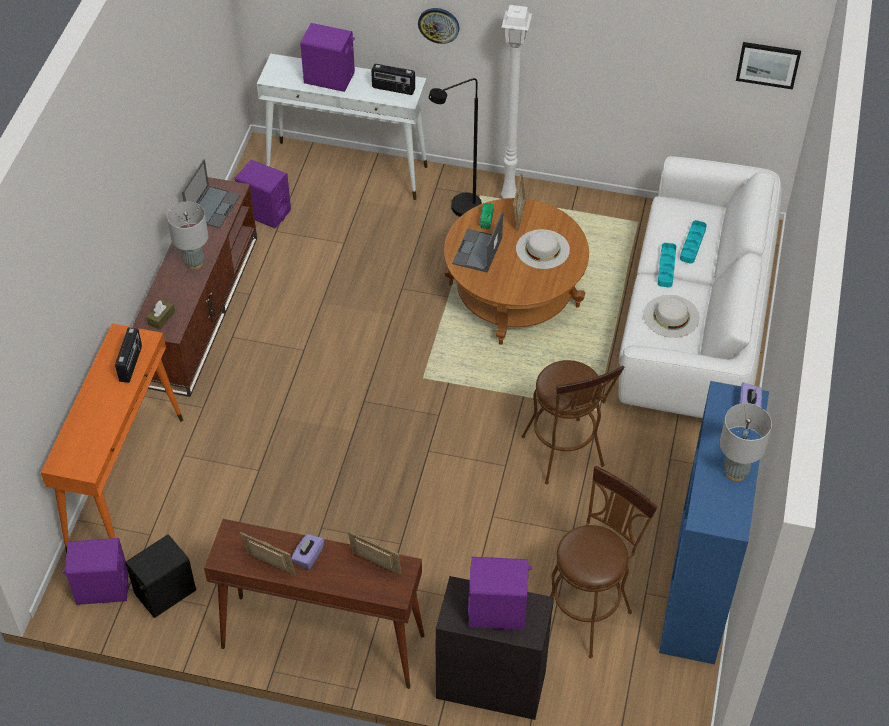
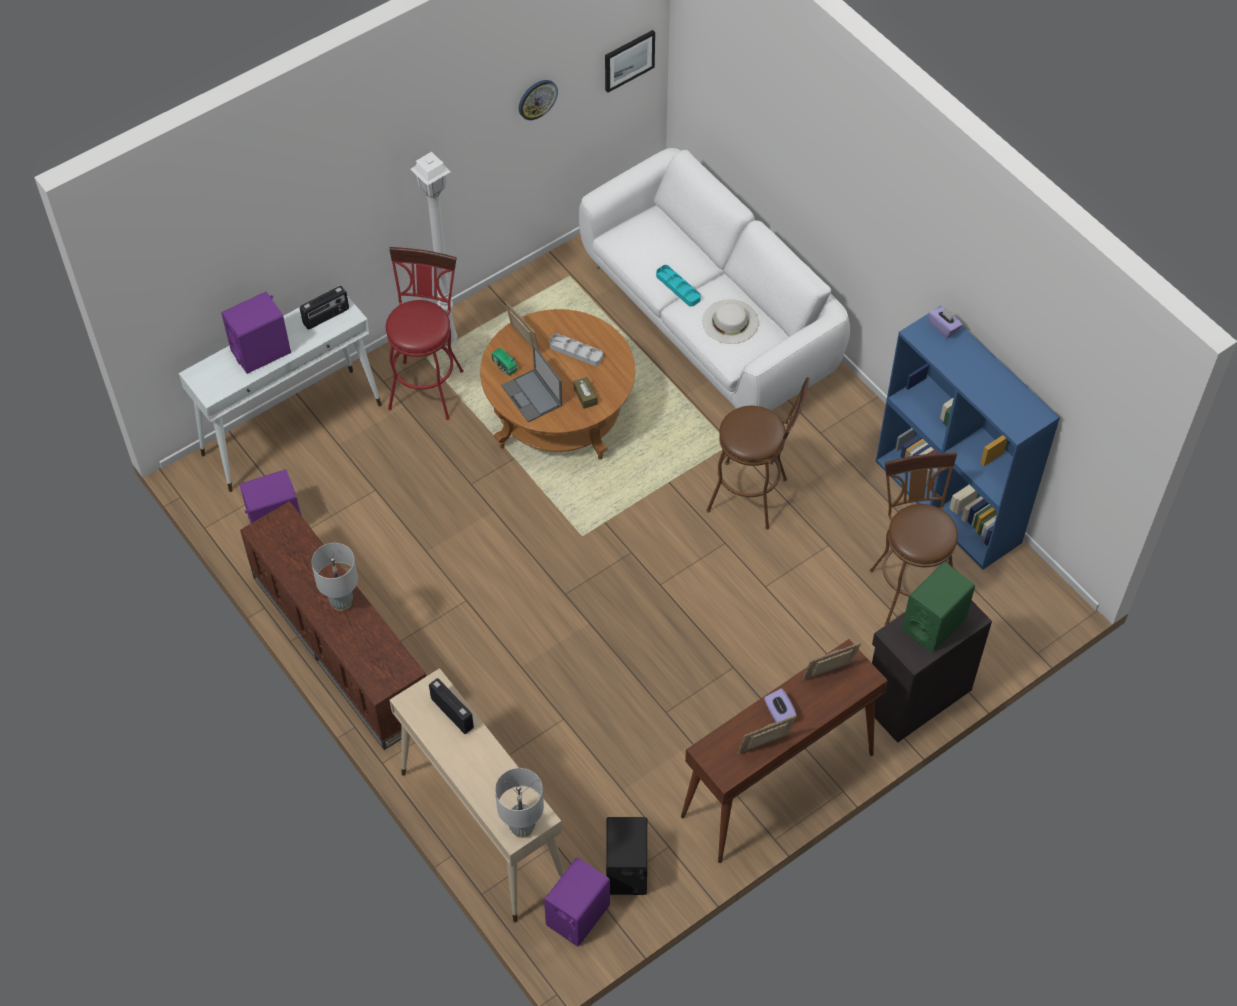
camera: 50 degrees left, 5 degrees up
(126, 483) = (482, 828): orange console table -> beige console table
(161, 318) = (381, 668): brown tissue box -> brown tissue box (585, 396)
(213, 206) = (287, 545): laptop -> none
(439, 25) = (335, 227): wall clock -> wall clock (537, 99)
(459, 211) = (427, 384): black floor lamp -> red stool
(497, 611) = (934, 624): purple speaker -> green speaker
(542, 249) = (575, 351): white hat -> grey tray
(692, 244) = (672, 254): turquoise tray -> none
(735, 472) = (994, 379): grey table lamp -> grey table lamp (522, 827)

